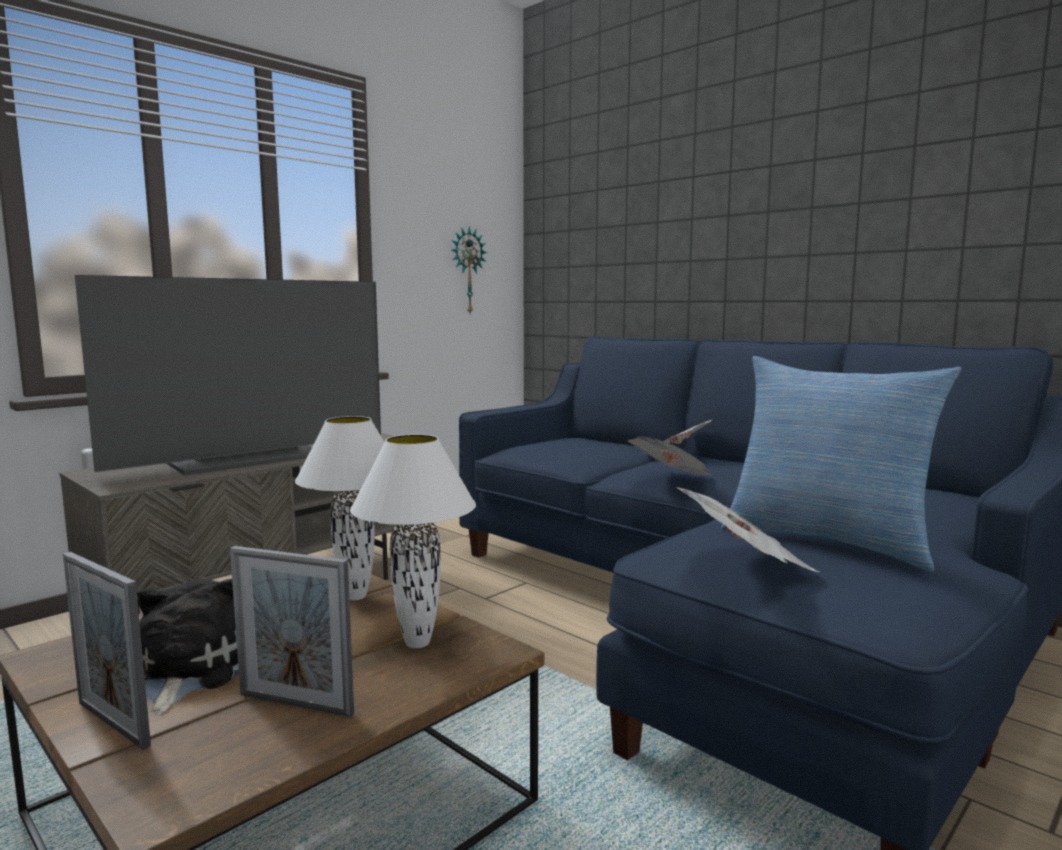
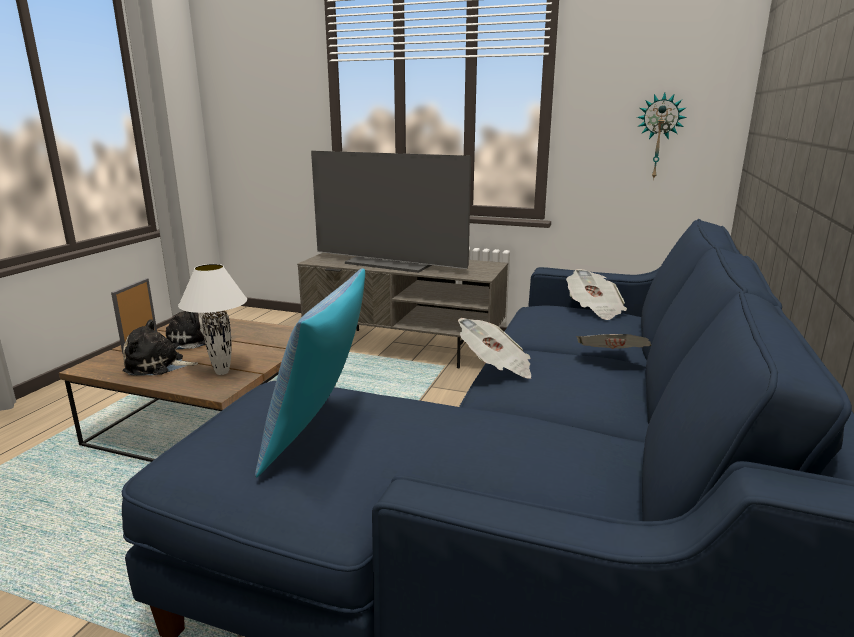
camera: 65 degrees right, 10 degrees up
(295, 704) = (157, 366): picture frame -> plush toy
(355, 597) = (274, 346): white table lamp -> none
(745, 564) = (243, 406): newspaper -> newspaper (594, 310)

